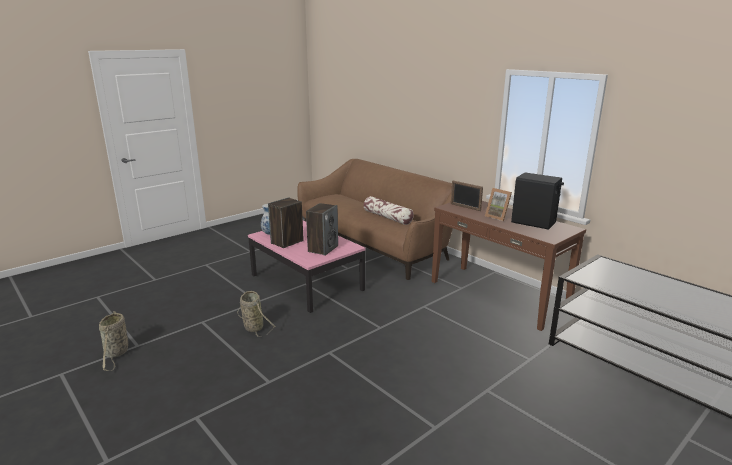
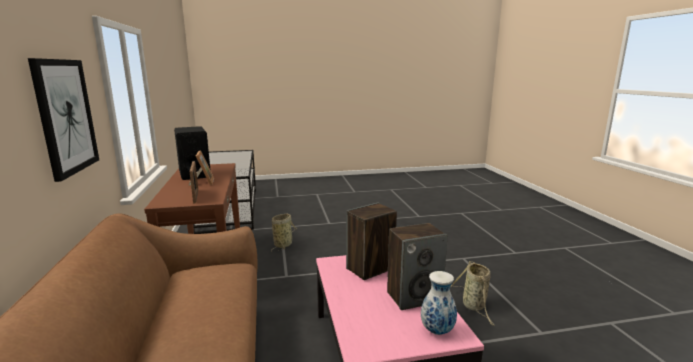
camera: 150 degrees left, 5 degrees down
(116, 353) = (629, 319): basket -> basket (283, 244)
(387, 217) = (199, 302): pillow -> none
(450, 122) = (65, 116): none -> picture

